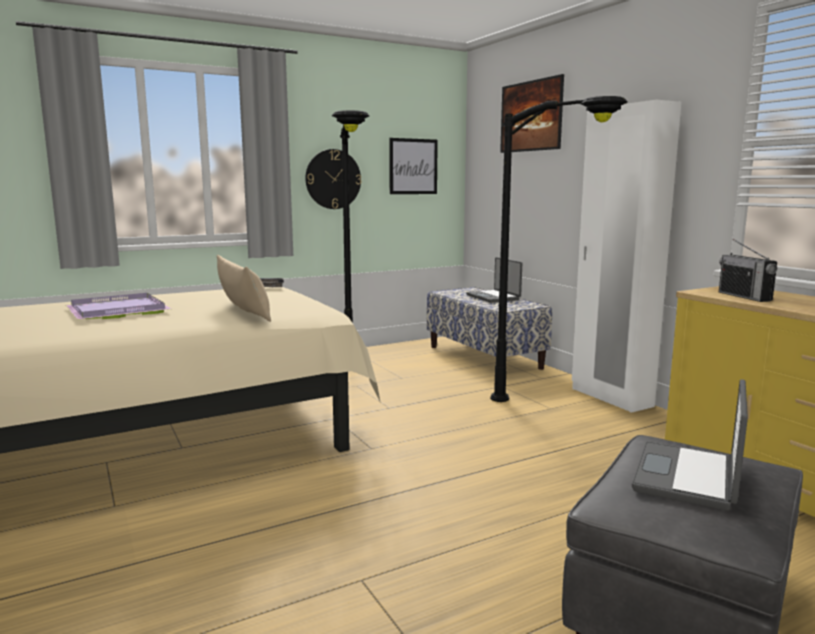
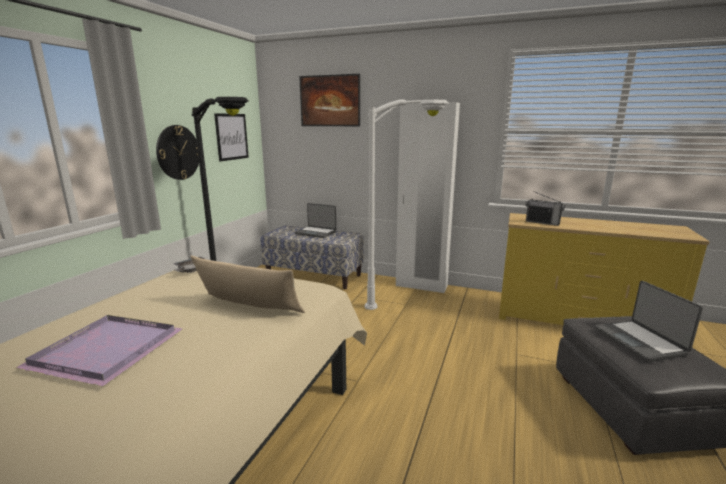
camera: 40 degrees left, 5 degrees up
(559, 407) = (409, 302): black floor lamp -> white floor lamp

